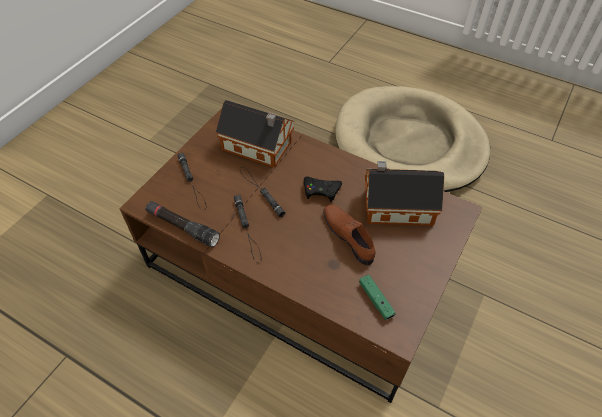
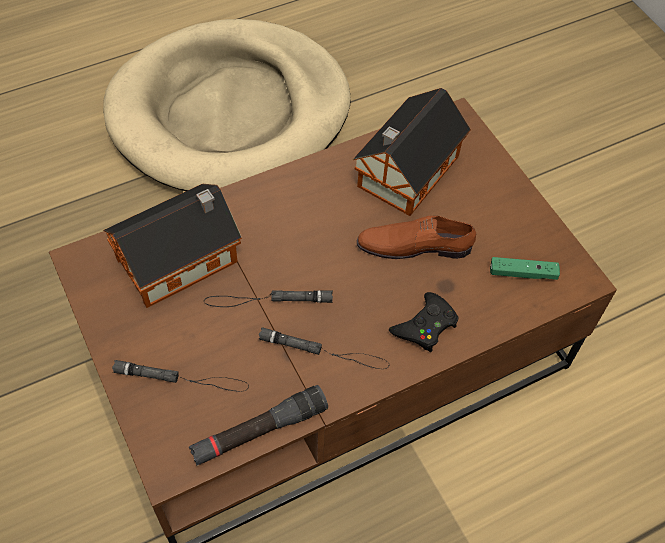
camera: 60 degrees left, 5 degrees up
(321, 190) = (321, 232): black game controller -> black game controller (425, 326)

